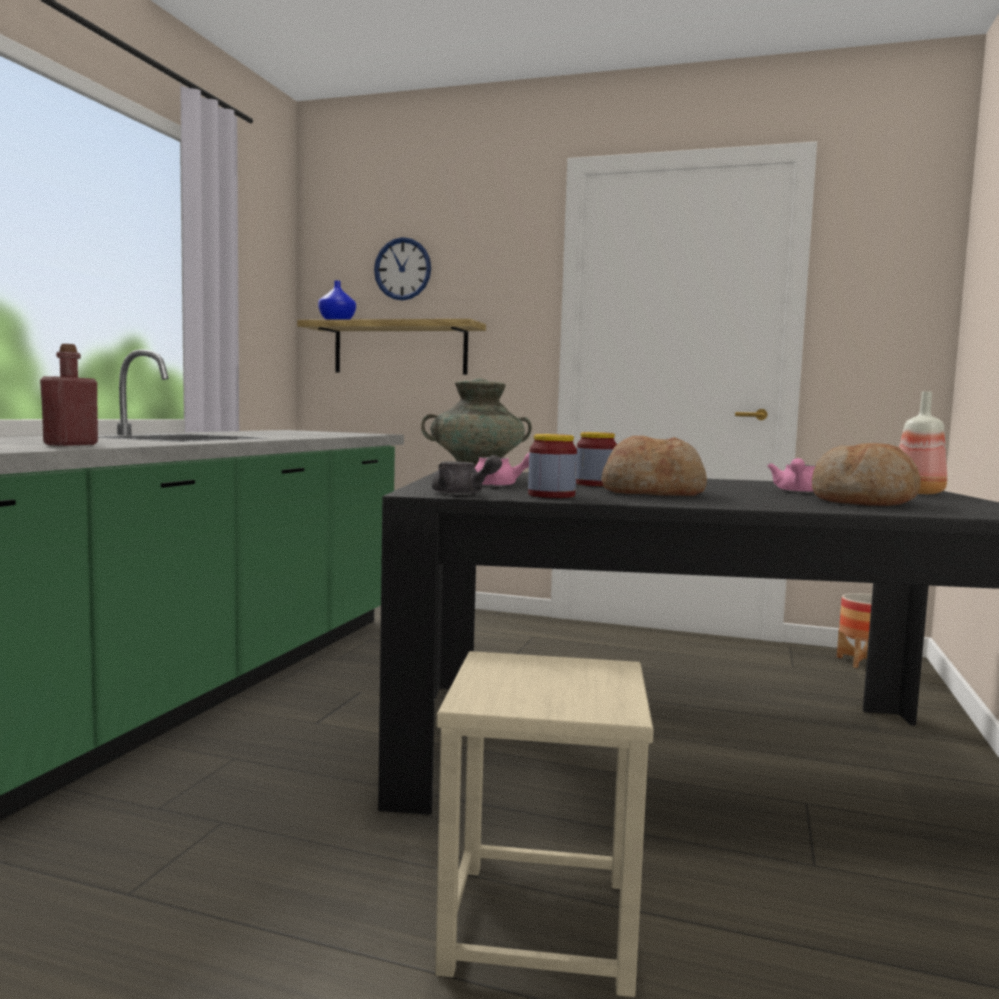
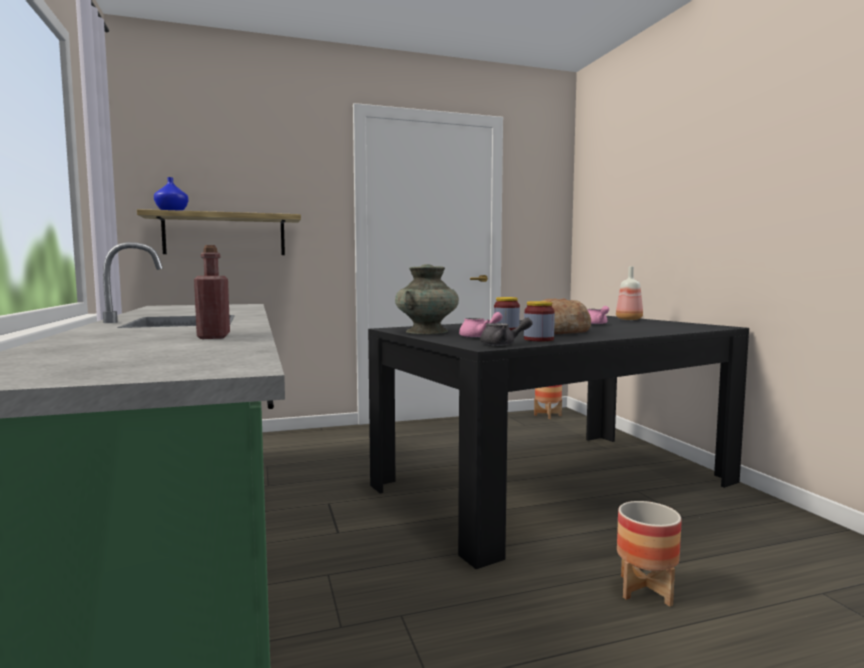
camera: 35 degrees left, 0 degrees up
(402, 269) = (223, 171): wall clock -> none
(539, 926) = (645, 590): beige stool -> planter
(865, 501) = (644, 326): bread -> none

